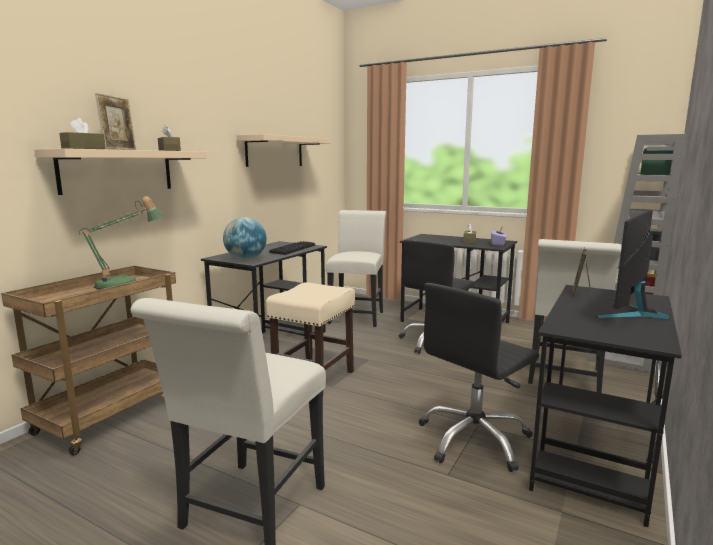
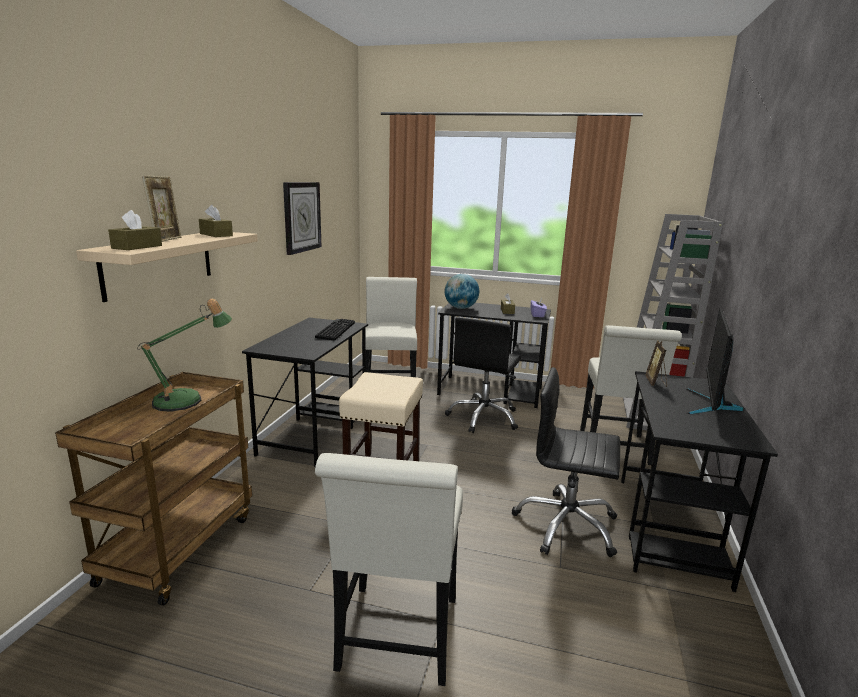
camera: 15 degrees left, 5 degrees up
(245, 259) = (296, 349): globe -> globe (460, 308)
(275, 152) = (301, 217): beige shelf -> wall clock
(474, 439) = (566, 525): black office chair -> black office chair turned 75 degrees clockwise

